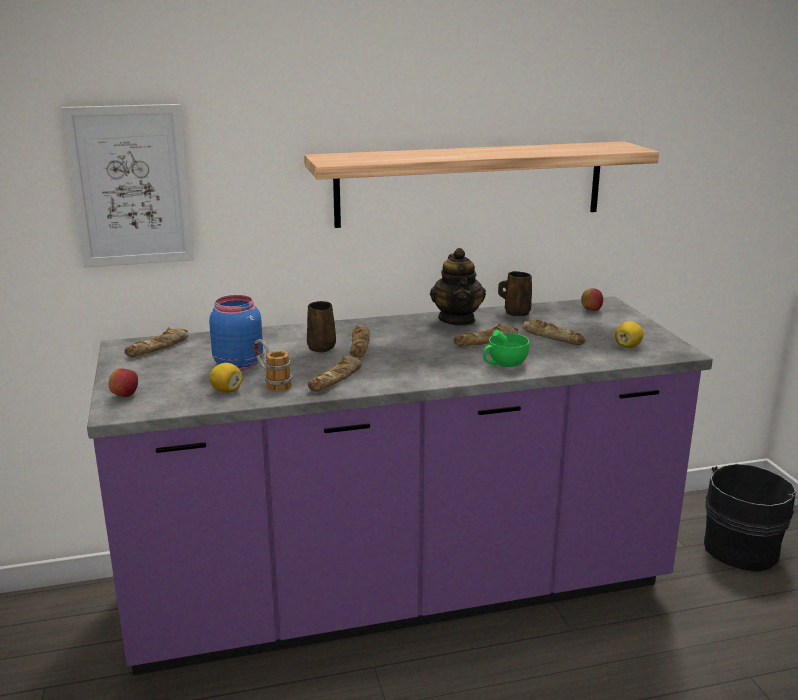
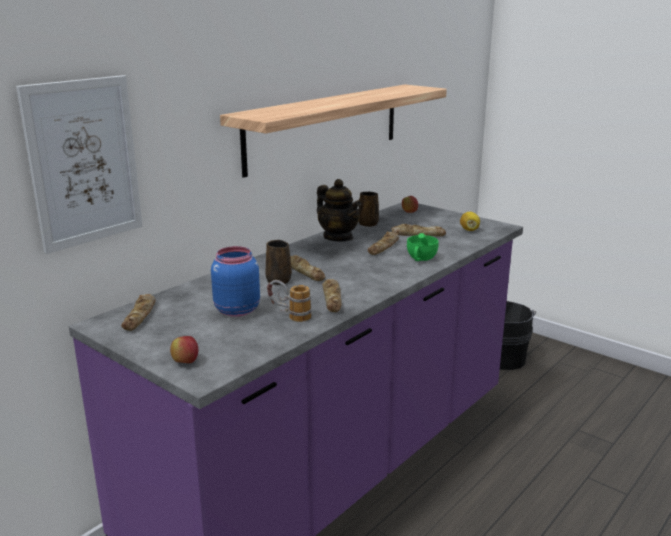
camera: 35 degrees left, 0 degrees up
(226, 391) = (265, 332): lemon -> none

